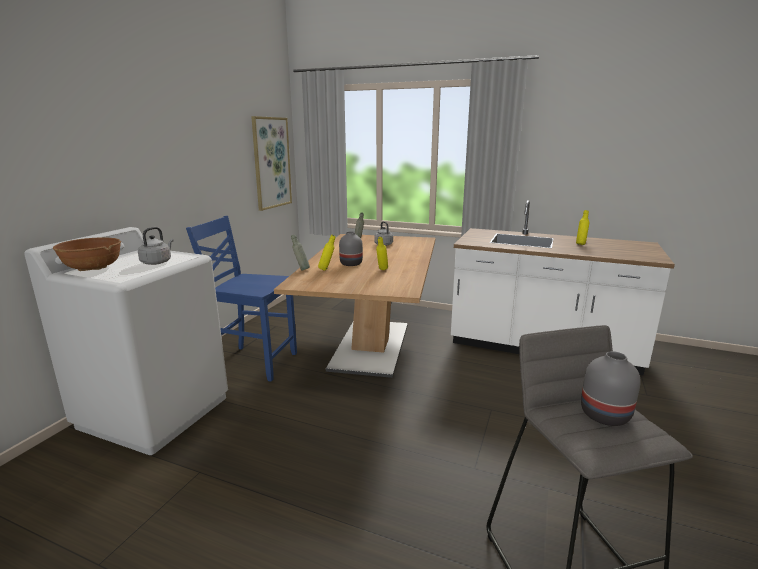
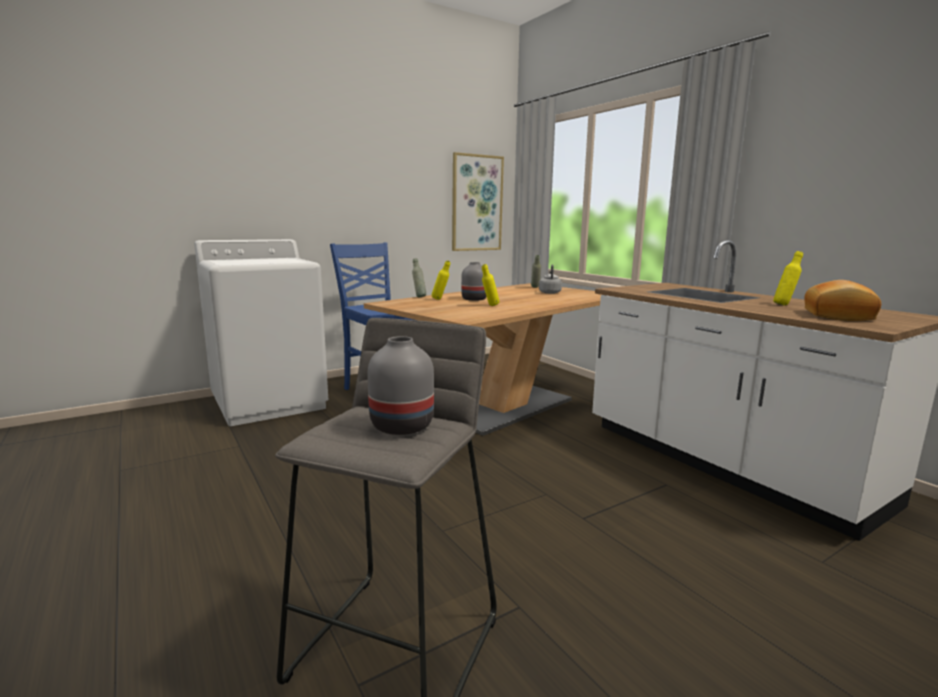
camera: 35 degrees right, 5 degrees down
(93, 268) = (230, 260): brown bowl -> none
(157, 262) = (273, 261): grey kettle -> none
(621, 251) = (835, 315): none -> bread

